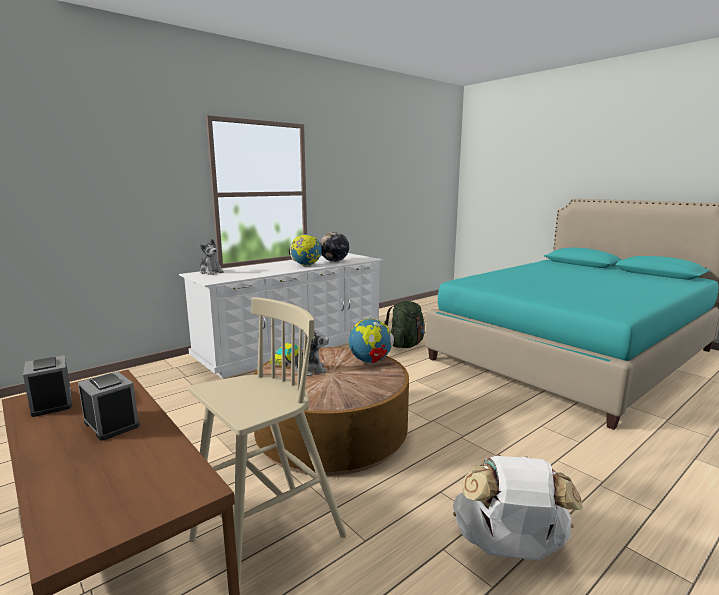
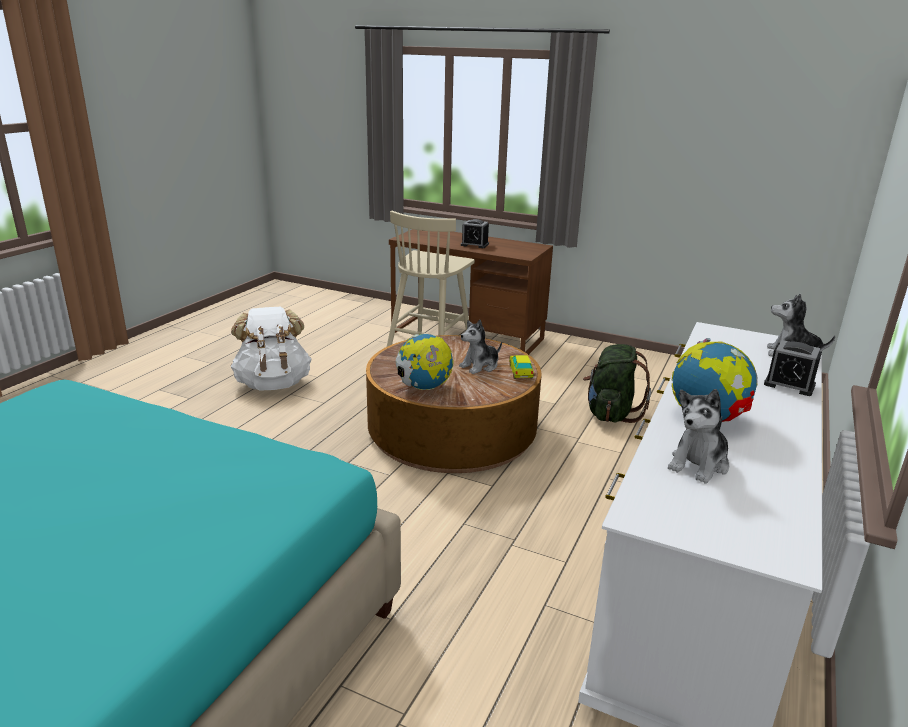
camera: 155 degrees right, 10 degrees up
(52, 403) = (523, 246): alarm clock -> alarm clock (789, 385)
(334, 261) = (699, 464): globe -> plush toy
(406, 345) = (470, 664): green backpack -> green backpack (610, 414)

